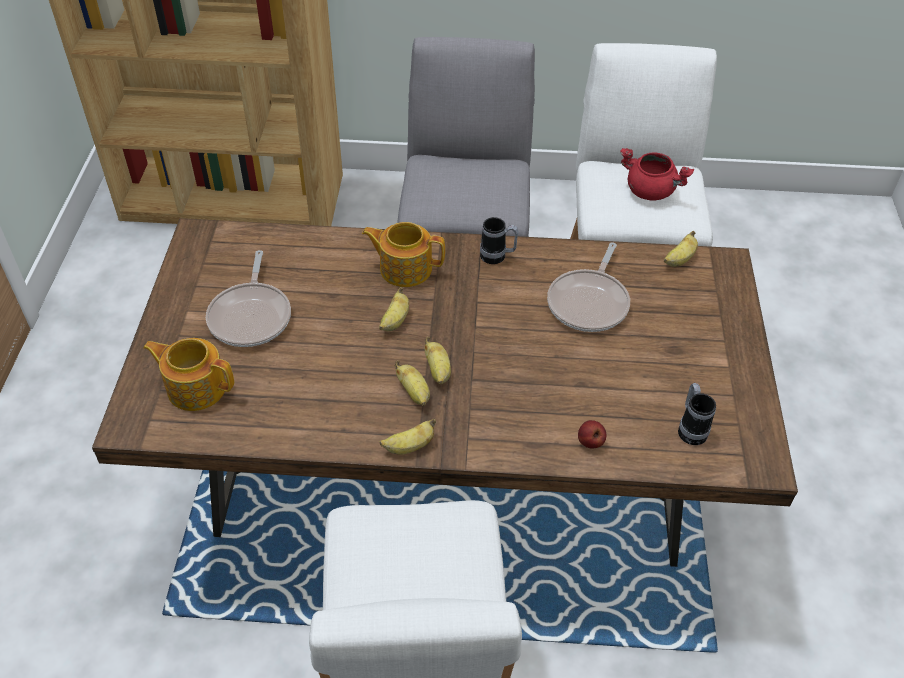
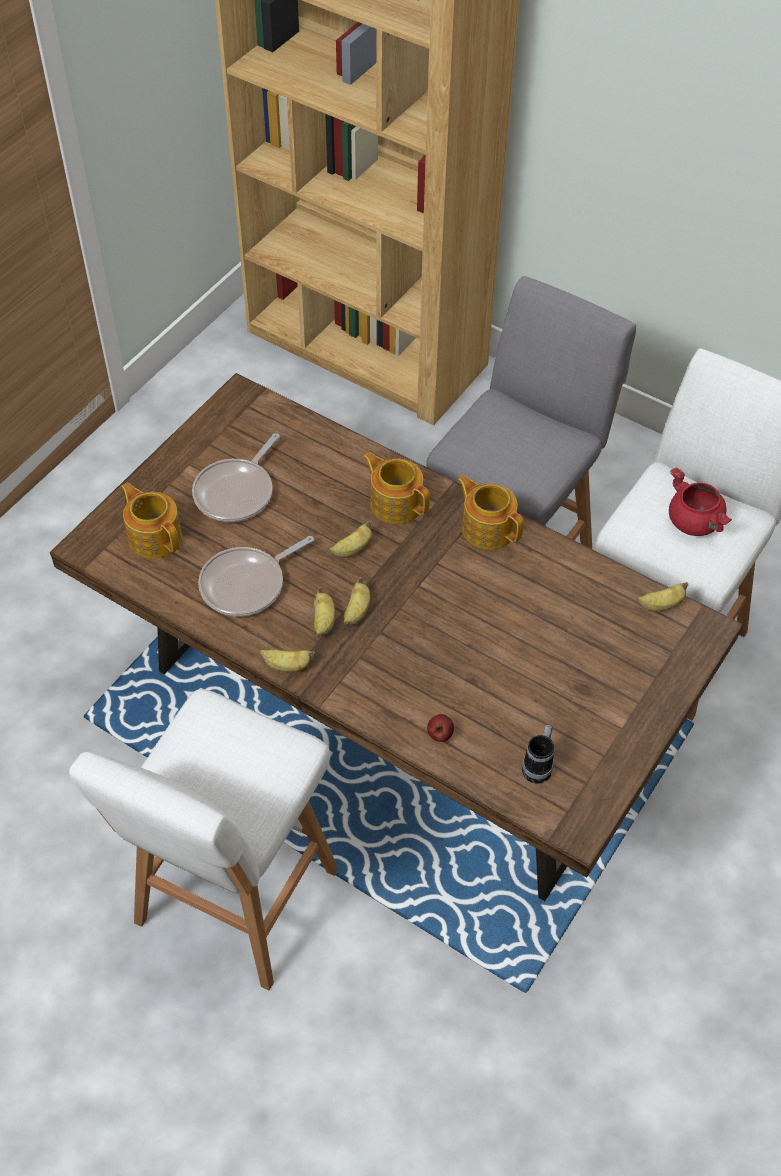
camera: 30 degrees right, 5 degrees up
(497, 257) = (487, 528): mug -> teapot
(589, 302) = (539, 609): frying pan -> frying pan (247, 584)

